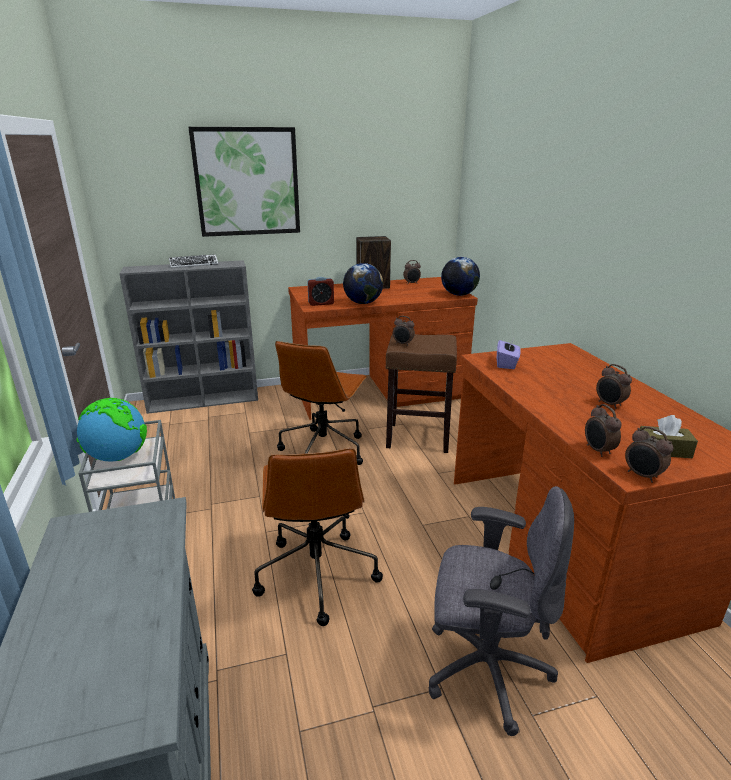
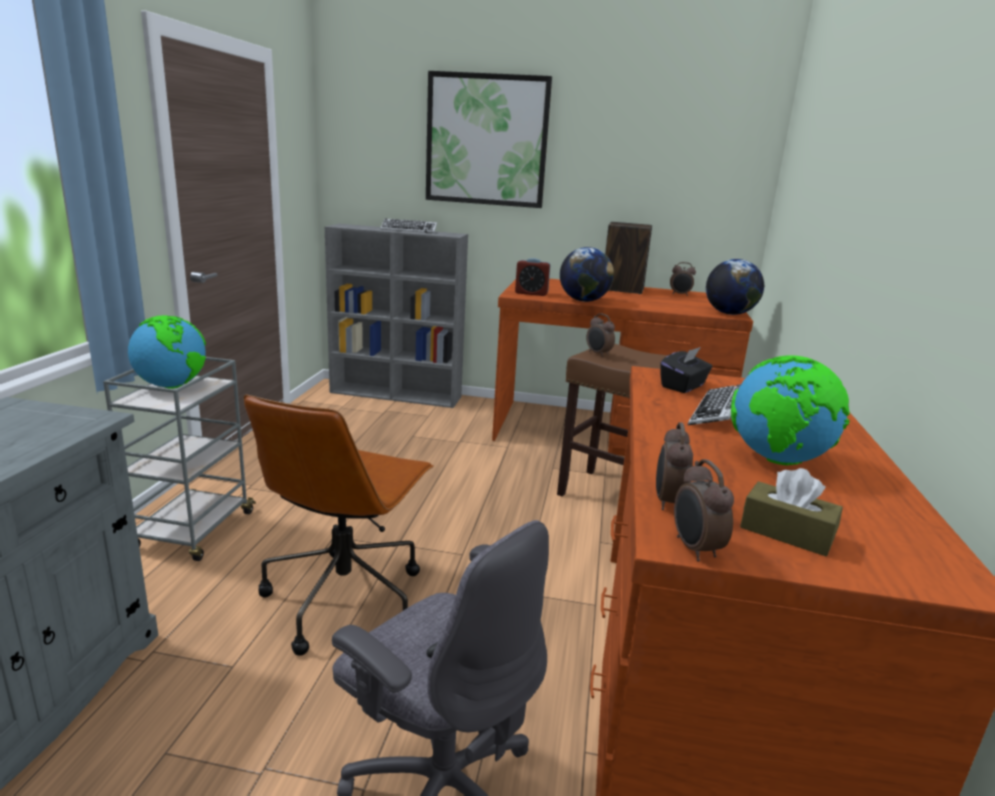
camera: 25 degrees right, 5 degrees down
(323, 449) = (478, 475): brown office chair -> none
(507, 363) = (683, 386): purple tissue box -> black tissue box
(545, 379) = (717, 412): none -> keyboard
(609, 404) = (778, 460): alarm clock -> globe

